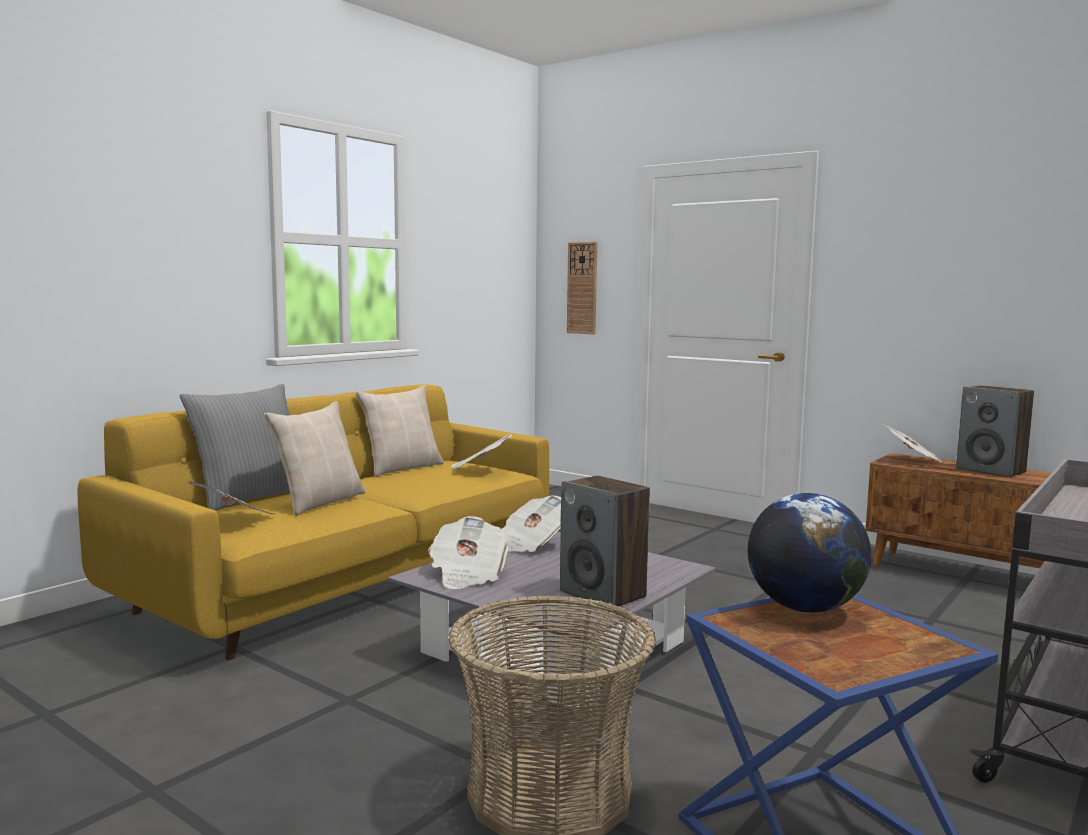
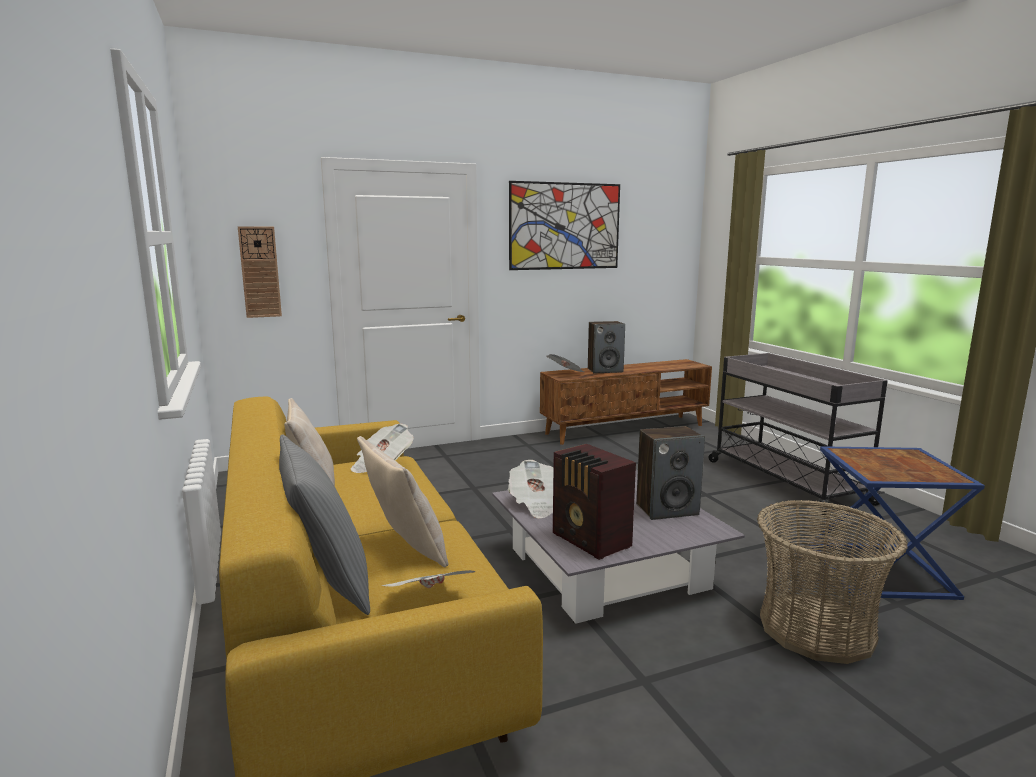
camera: 60 degrees left, 5 degrees up
(468, 575) = (591, 541): newspaper -> radio
(804, 608) = (859, 459): globe -> none
(958, 230) = (565, 226): none -> picture

